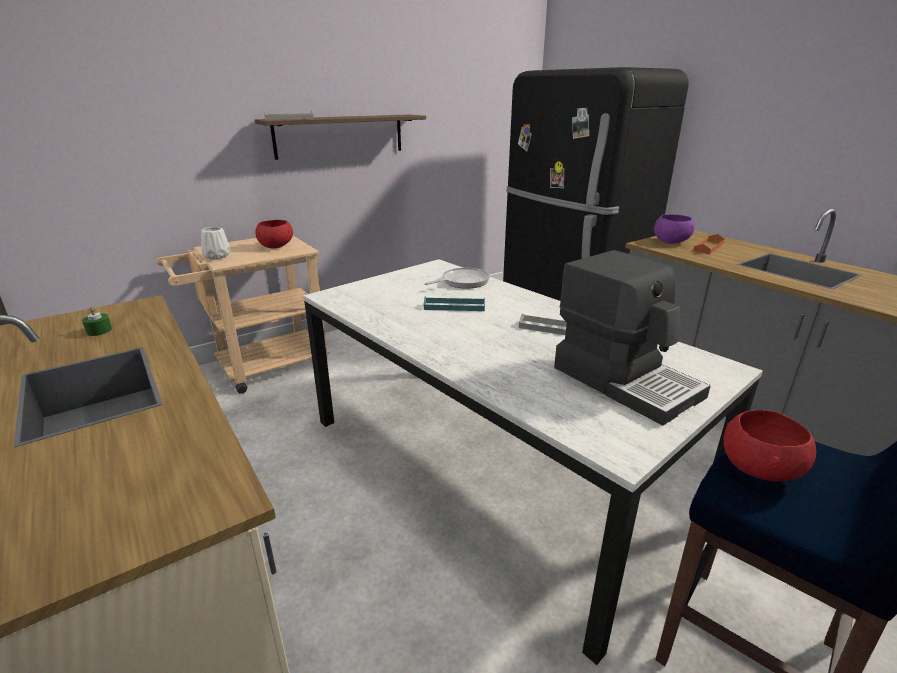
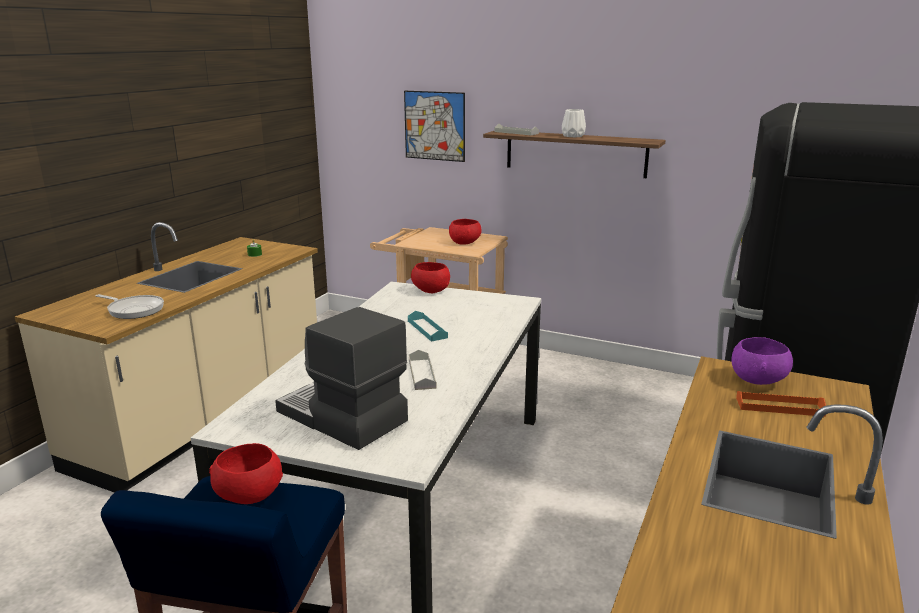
camera: 60 degrees right, 5 degrees down
(172, 121) = (434, 126): none -> picture
(216, 256) = (416, 237): white vase -> white vase (572, 136)
(361, 286) = (430, 291): none -> red bowl
(462, 282) = (491, 319): frying pan -> frying pan (134, 310)
(626, 381) = (341, 417): coffee machine -> coffee machine turned 105 degrees clockwise

